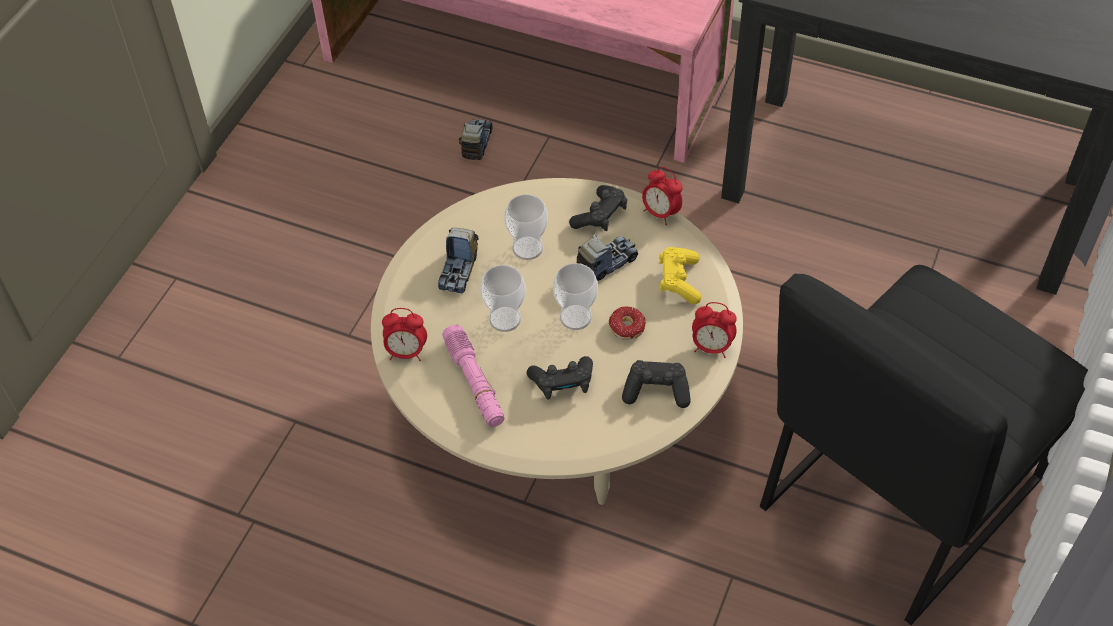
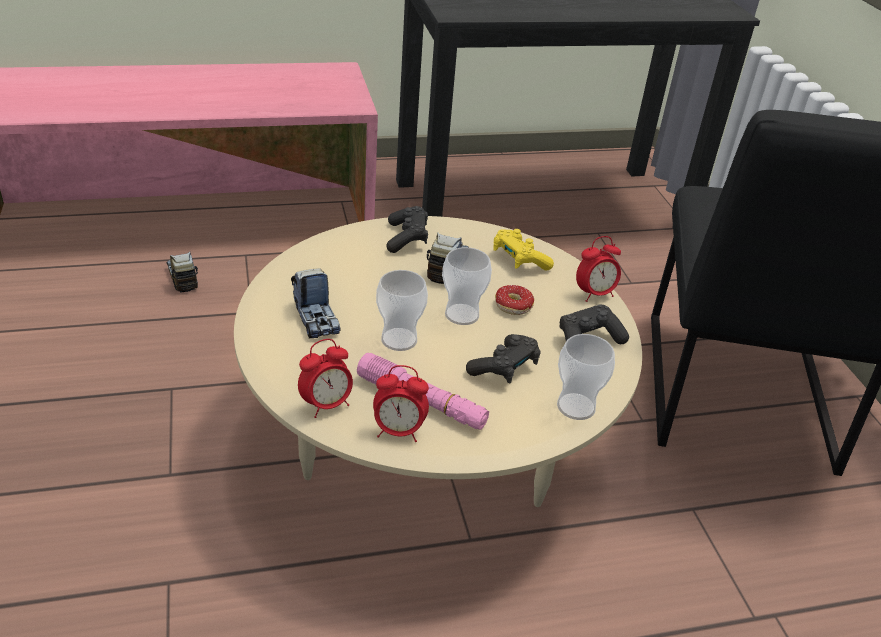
camera: 40 degrees left, 15 degrees down
(527, 248) = (365, 280): cup -> cup (576, 406)
(660, 213) = (454, 221): alarm clock -> alarm clock (398, 431)

